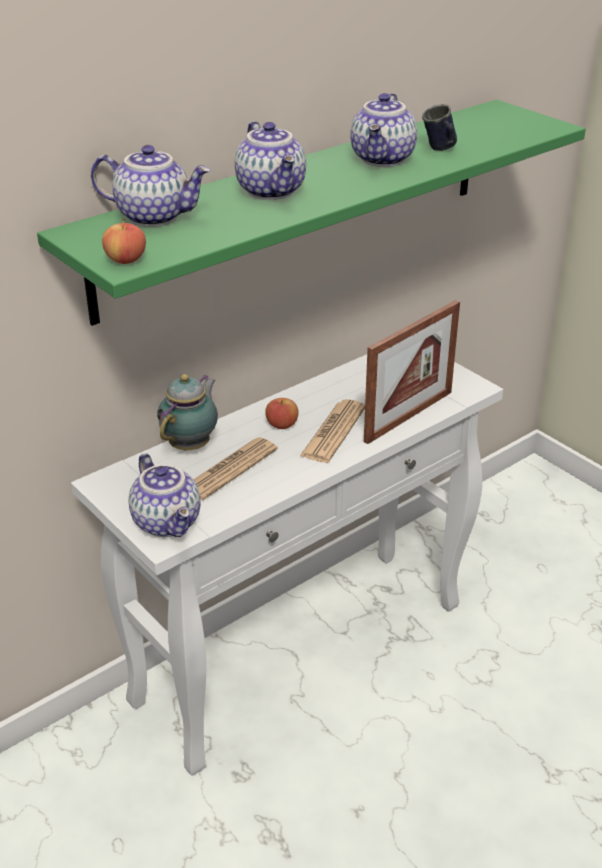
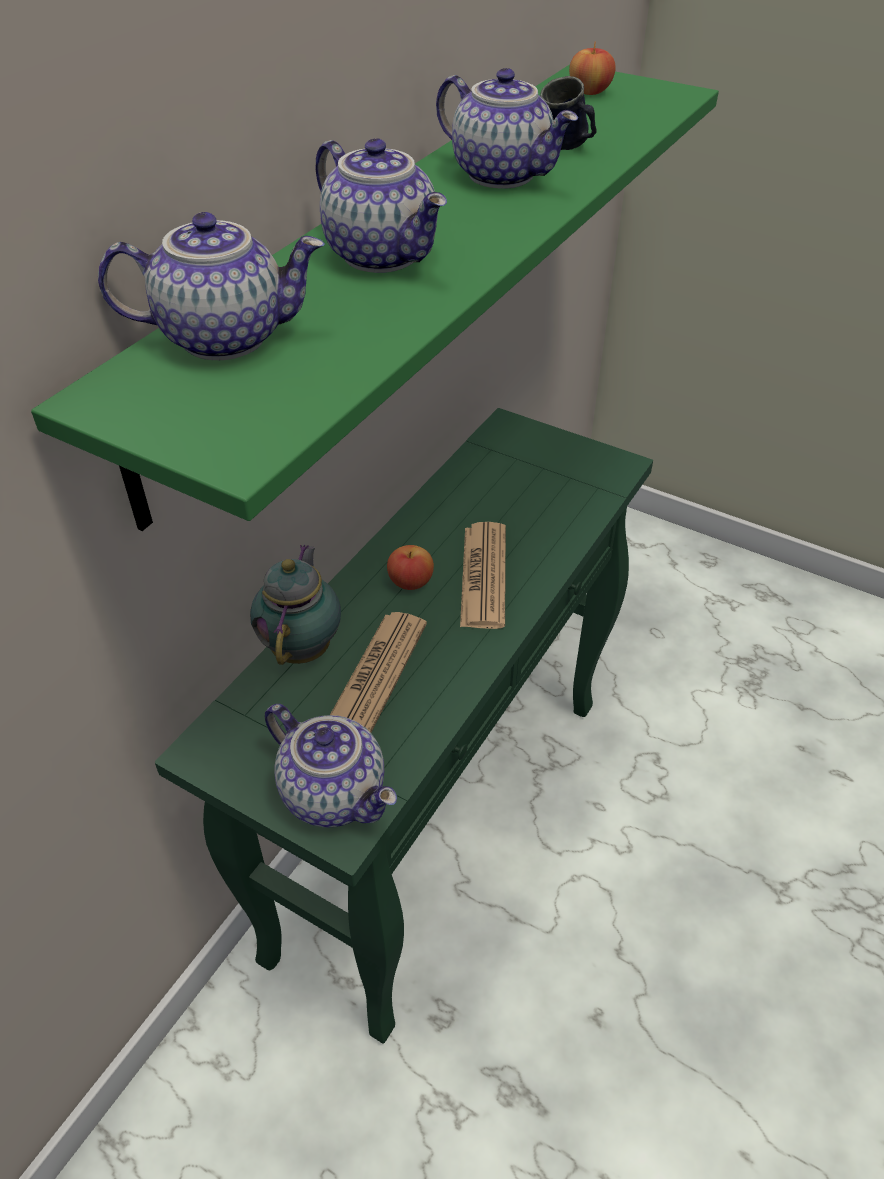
camera: 20 degrees left, 10 degrees up
(125, 260) = (234, 439): apple -> apple (590, 92)
(302, 651) = (442, 819): white console table -> green console table
(384, 159) = (503, 175): teapot -> teapot turned 45 degrees counterclockwise
(408, 416) = (565, 528): picture frame -> none

